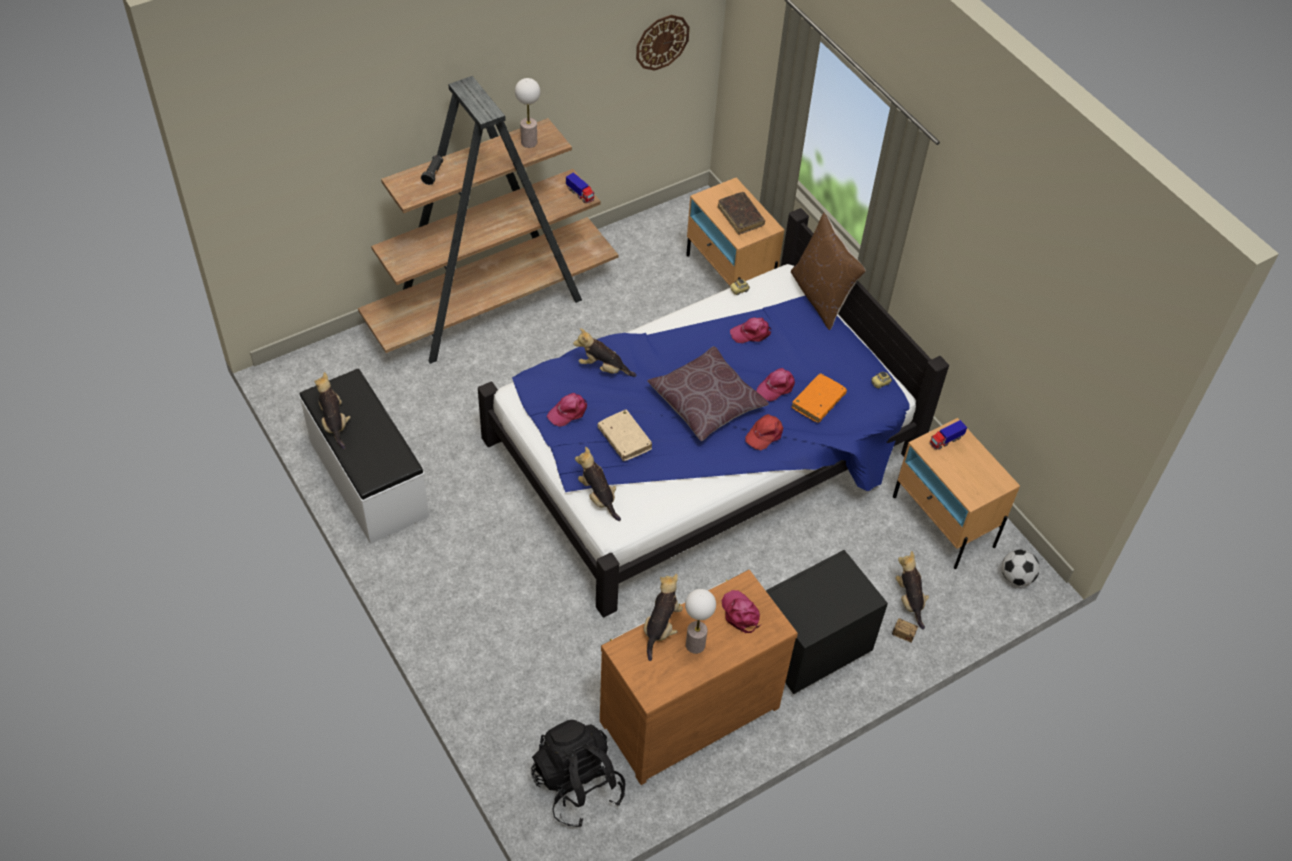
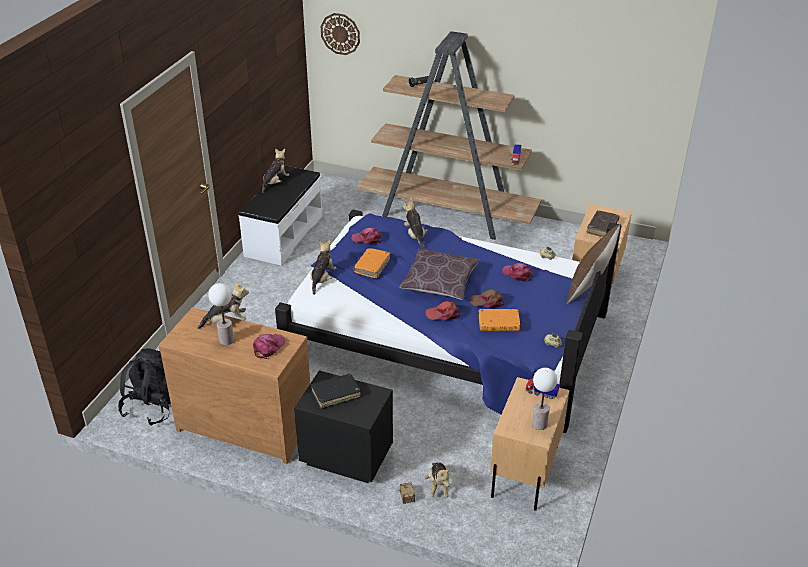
camera: 55 degrees right, 15 degrees down
(529, 142) = (486, 97): table lamp -> table lamp (539, 424)
(624, 439) = (372, 266): beige book -> orange book
(662, 42) = (622, 89): wall clock -> wall clock (340, 34)
(776, 387) = (487, 302): pink cap -> brown cap
(813, 600) = (336, 394): none -> black book
(909, 600) = (438, 486): plush toy -> plush toy turned 135 degrees clockwise
(1016, 577) = (522, 535): football -> none

